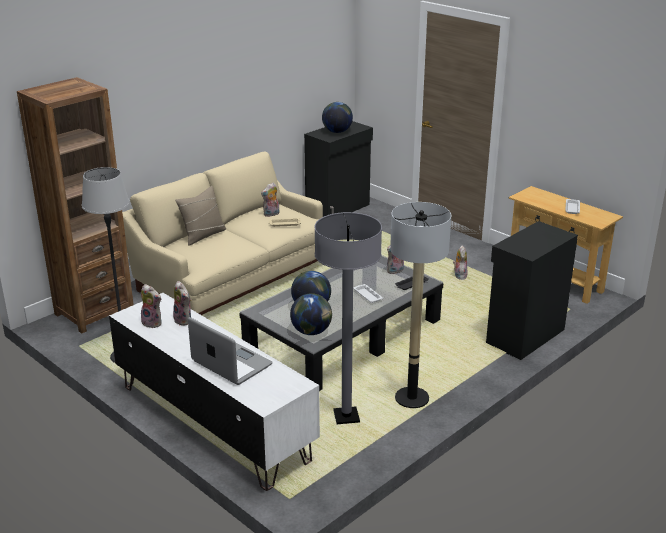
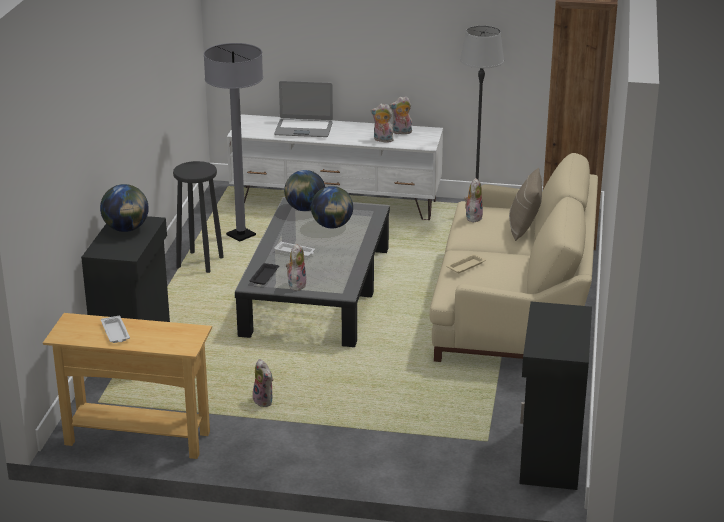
camera: 145 degrees right, 0 degrees up
(271, 214) = (501, 273): plush toy -> plush toy (473, 217)
(337, 131) = (555, 326): globe -> globe (126, 229)
(411, 398) = (200, 263): floor lamp -> black stool

